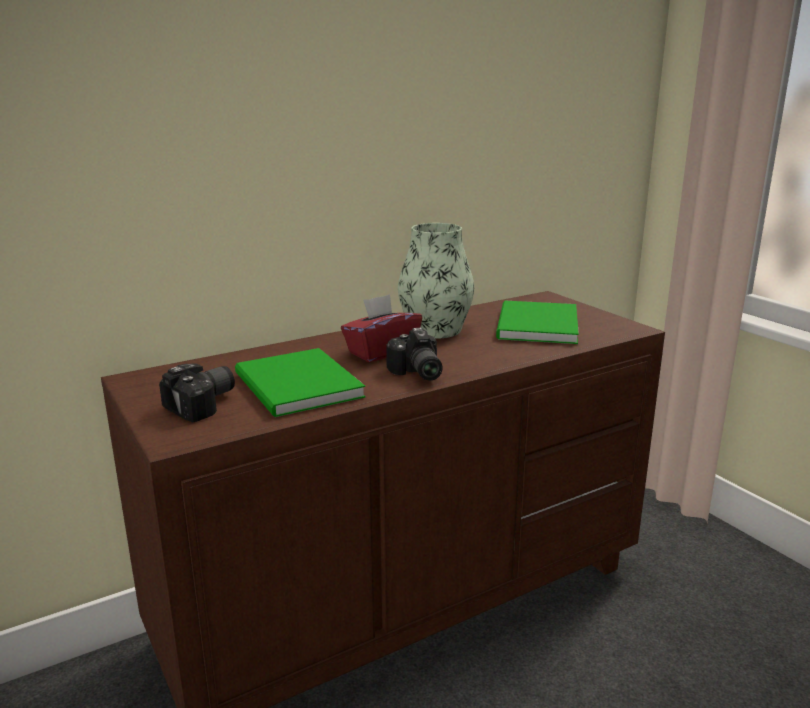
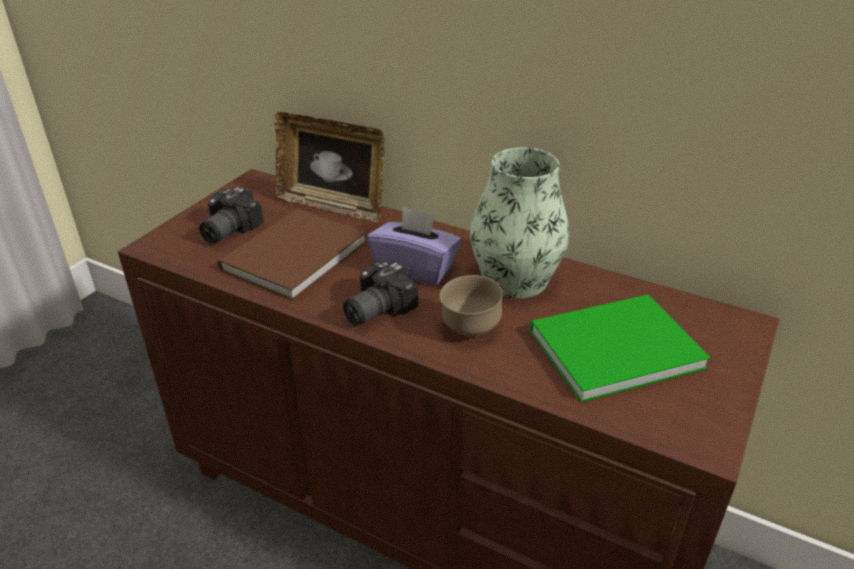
camera: 60 degrees right, 15 degrees up
(205, 405) = (226, 230): camera -> camera turned 105 degrees clockwise
(239, 358) = (332, 205): none -> picture frame
(296, 387) = (289, 256): green book -> brown book
(381, 351) = (415, 268): red tissue box -> purple tissue box
(477, 353) = (469, 330): none -> brown bowl

